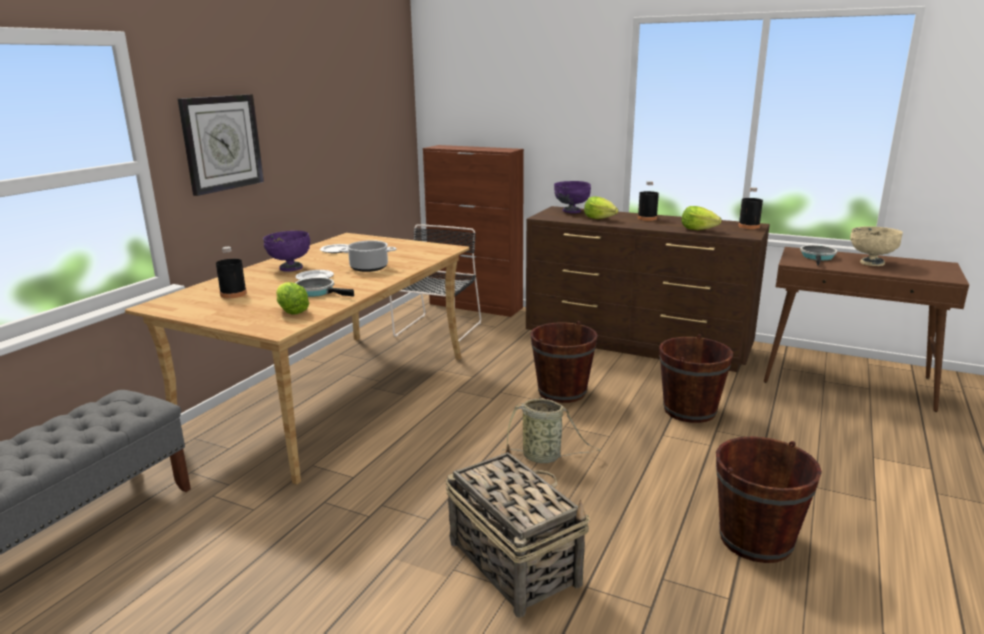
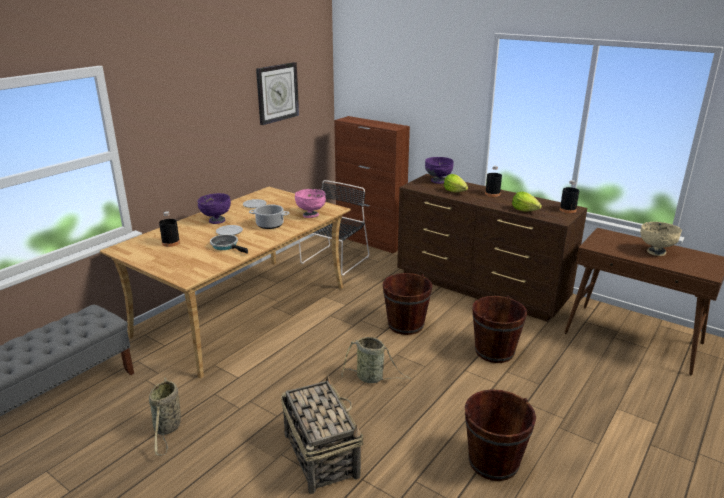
camera: 10 degrees right, 5 degrees up
(221, 143) = (172, 131): wall clock -> wall clock (277, 93)
(265, 557) = (167, 428): none -> basket
(292, 311) = (203, 263): lettuce -> none
(420, 255) = (311, 215): none -> pink bowl
(818, 257) = (615, 242): frying pan -> none

